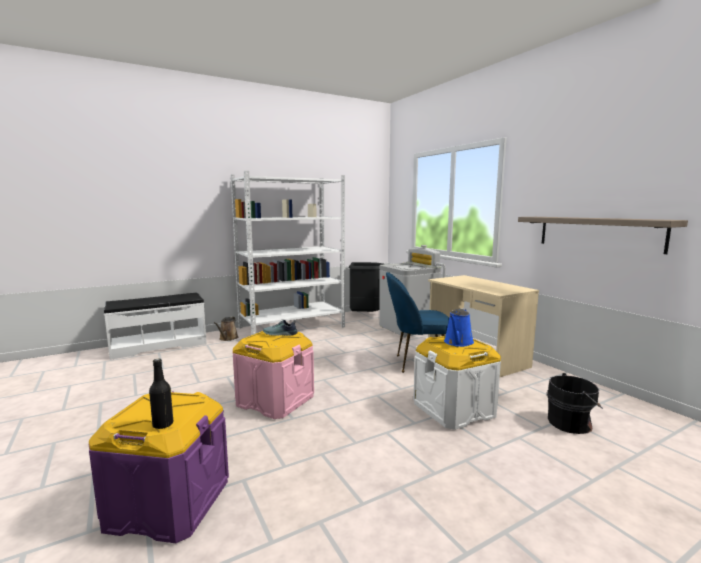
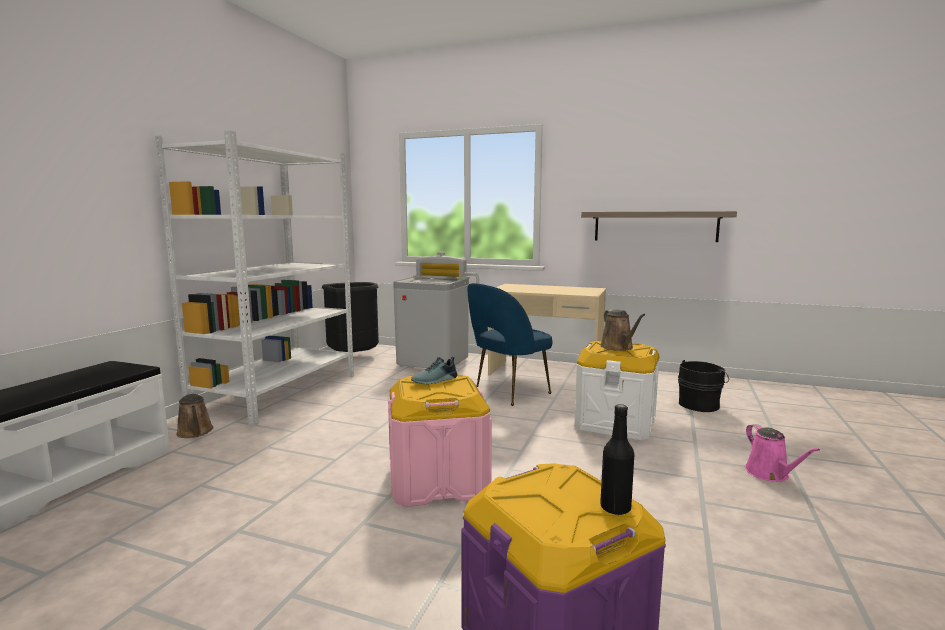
camera: 40 degrees left, 0 degrees up
(458, 342) = (618, 347): blue watering can -> brown watering can
(508, 501) = (770, 474): none -> pink watering can

